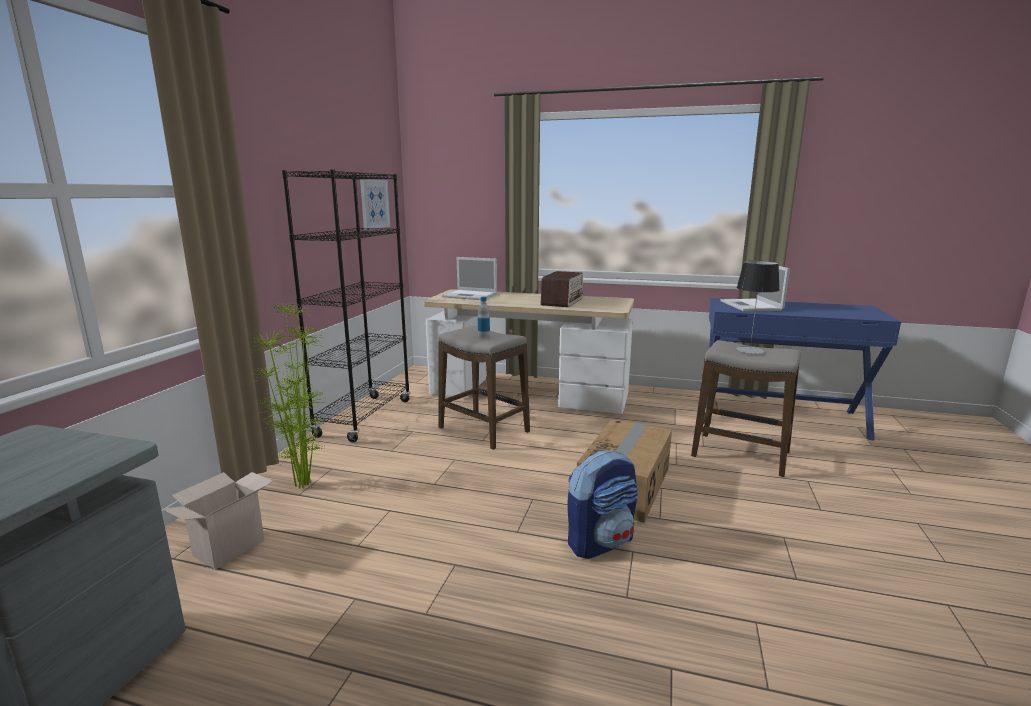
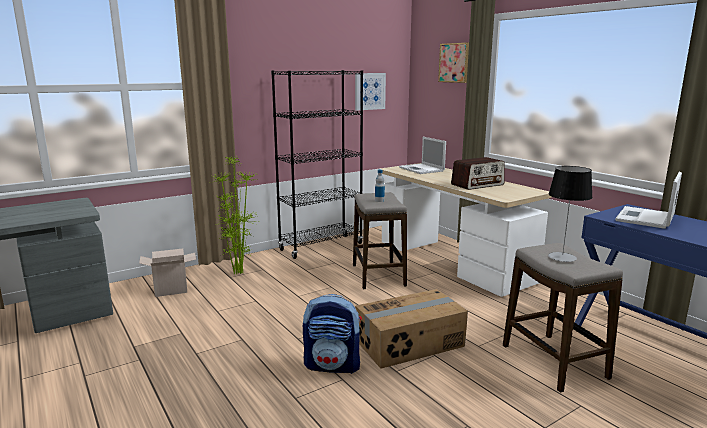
camera: 40 degrees right, 0 degrees up
(478, 168) = (455, 63): none -> picture

